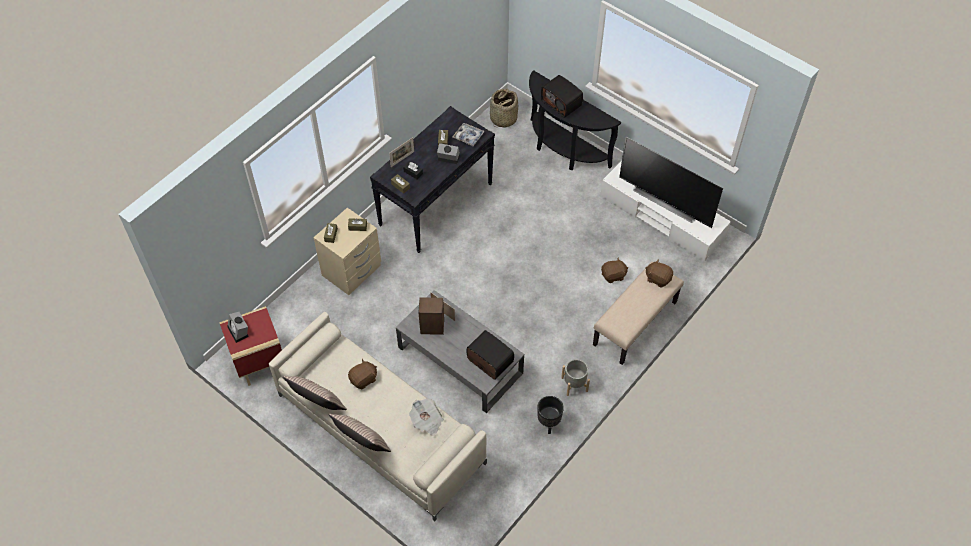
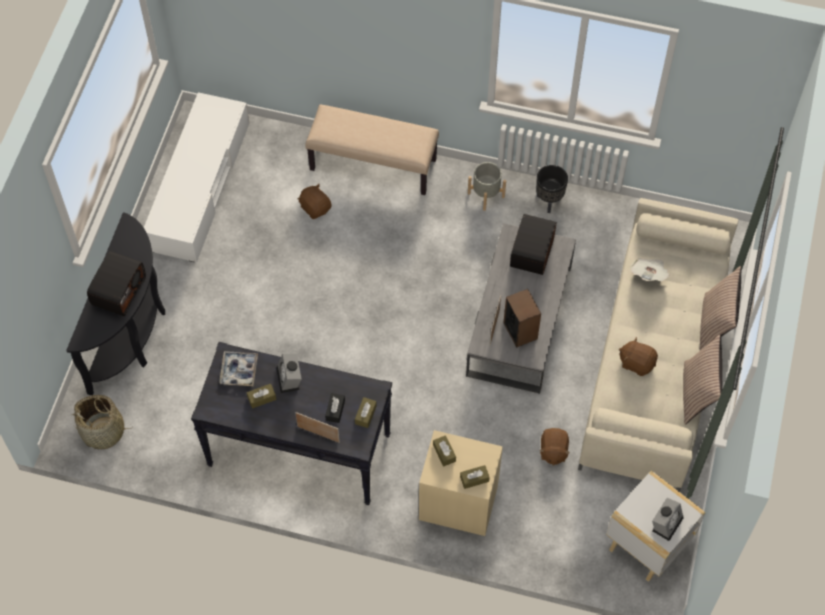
camera: 115 degrees left, 5 degrees up
(259, 362) = (648, 542): red side table -> white side table
(658, 278) = (332, 125): brown plush toy -> brown plush toy (553, 451)
(666, 200) = (195, 164): television -> none

